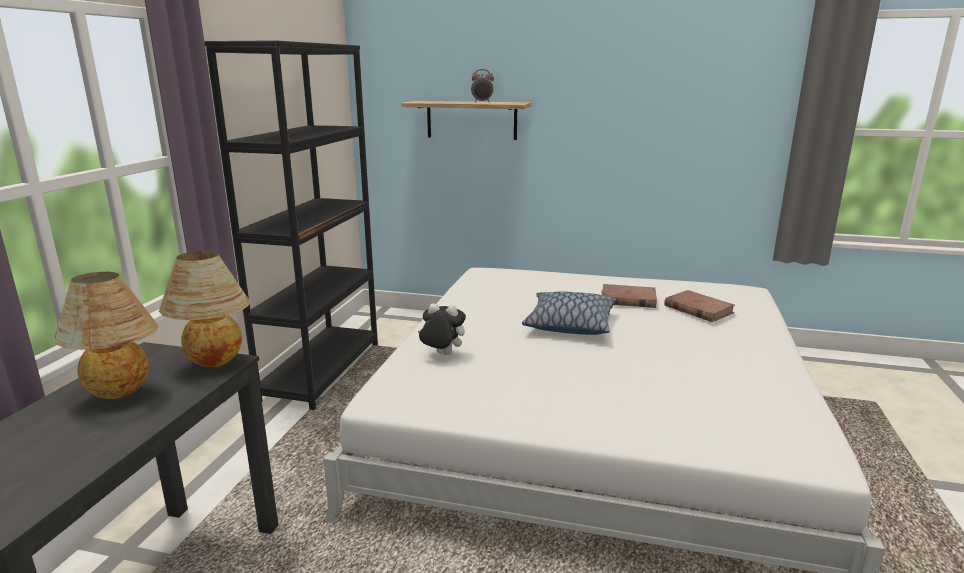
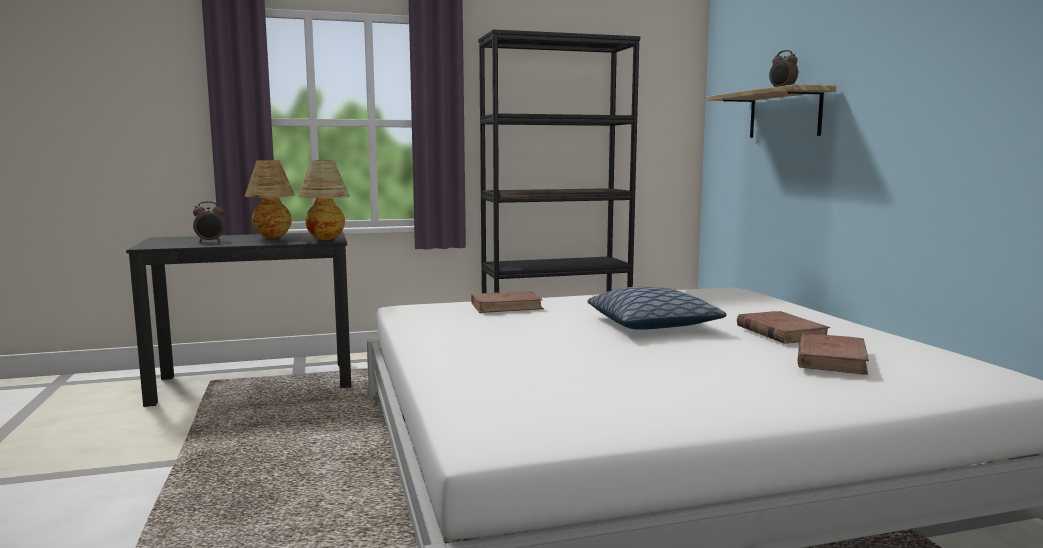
camera: 60 degrees right, 10 degrees down
(57, 449) = (210, 241): none -> alarm clock
(441, 354) = (506, 306): plush toy -> brown book

